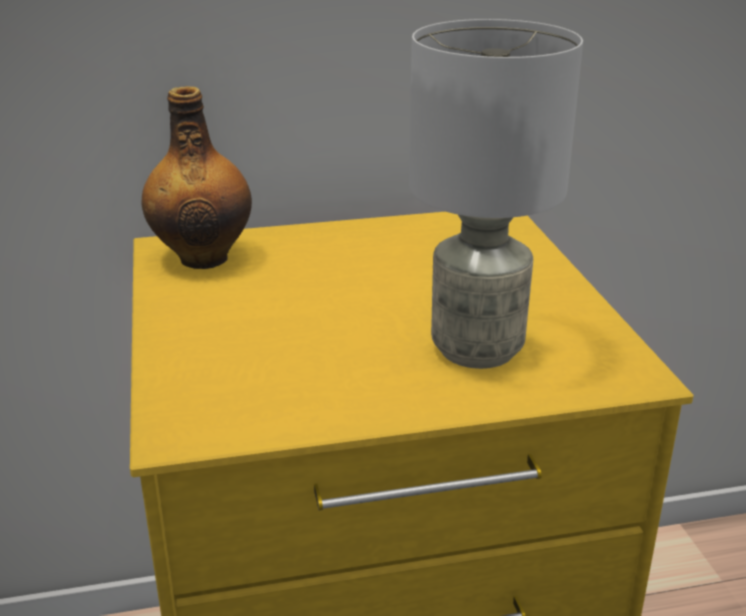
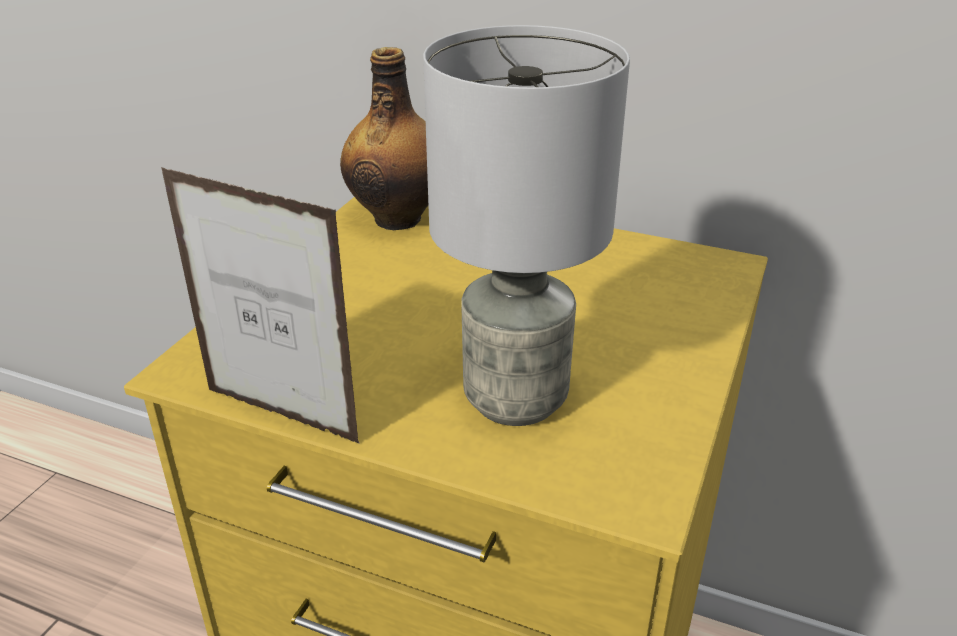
camera: 35 degrees right, 5 degrees up
(316, 429) = (281, 416): none -> picture frame

